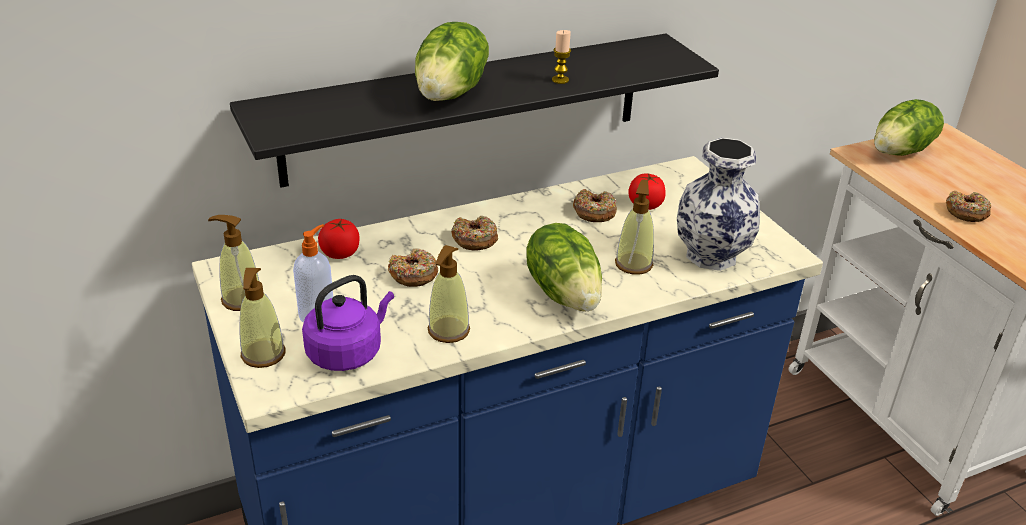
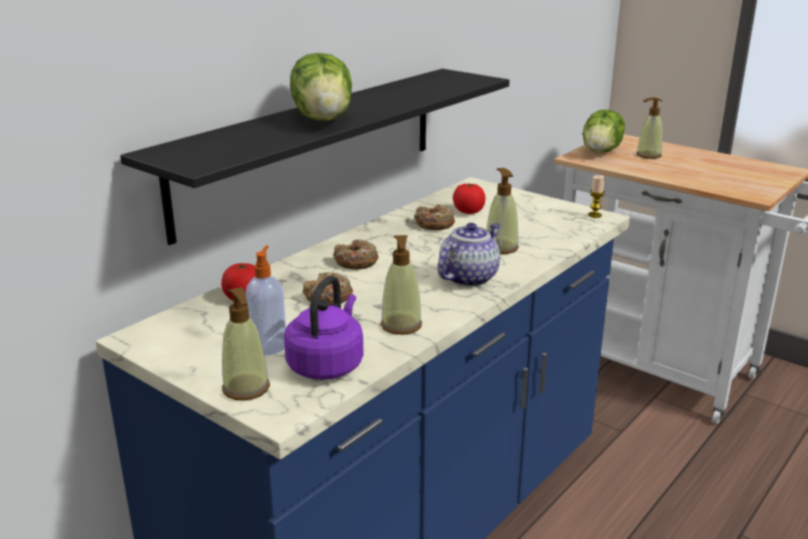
camera: 25 degrees left, 10 degrees down
(242, 299) = (180, 354): soap dispenser -> soap dispenser (648, 155)
(560, 80) = (402, 100): candle -> candle (594, 215)
(565, 293) = (469, 277): lettuce -> teapot
(712, 254) = (551, 229): vase -> none
(966, 212) = (679, 175): donut -> none

